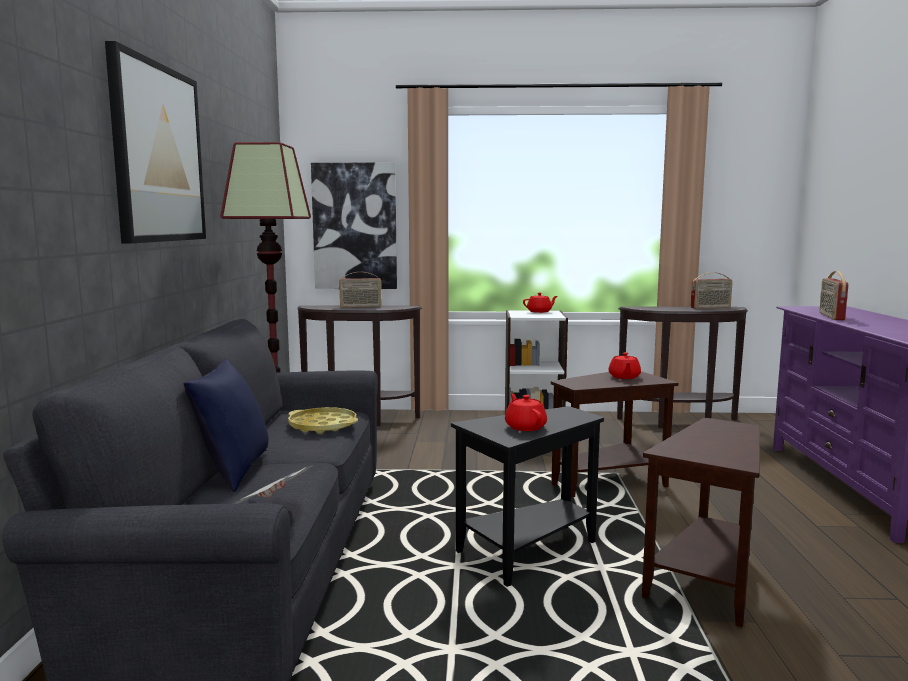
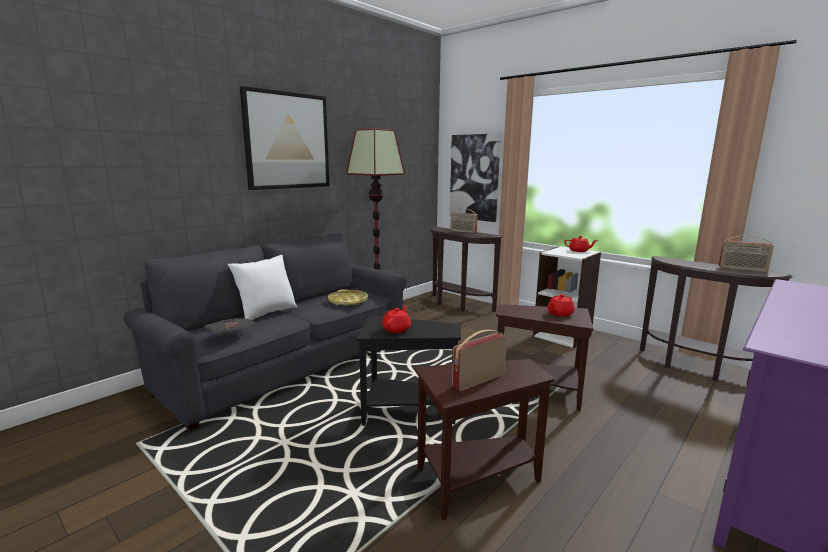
camera: 40 degrees right, 5 degrees up
(232, 471) = (266, 314): blue pillow -> white pillow
(830, 316) = (786, 300): radio -> radio (478, 380)

